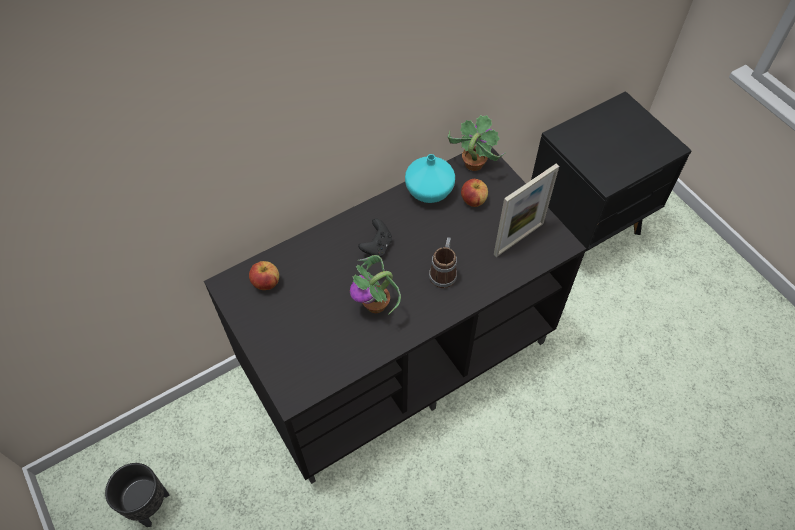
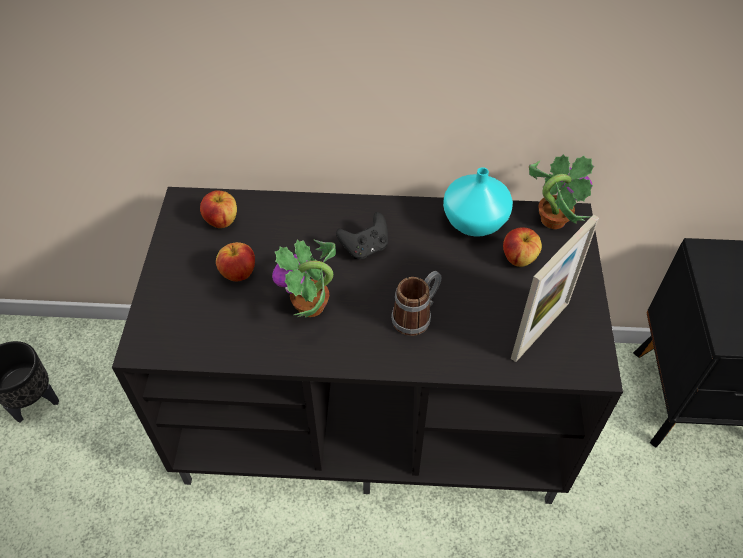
camera: 35 degrees right, 5 degrees down
(311, 311) = (238, 273): none -> apple
(518, 239) = (540, 330): picture frame -> picture frame turned 45 degrees counterclockwise

